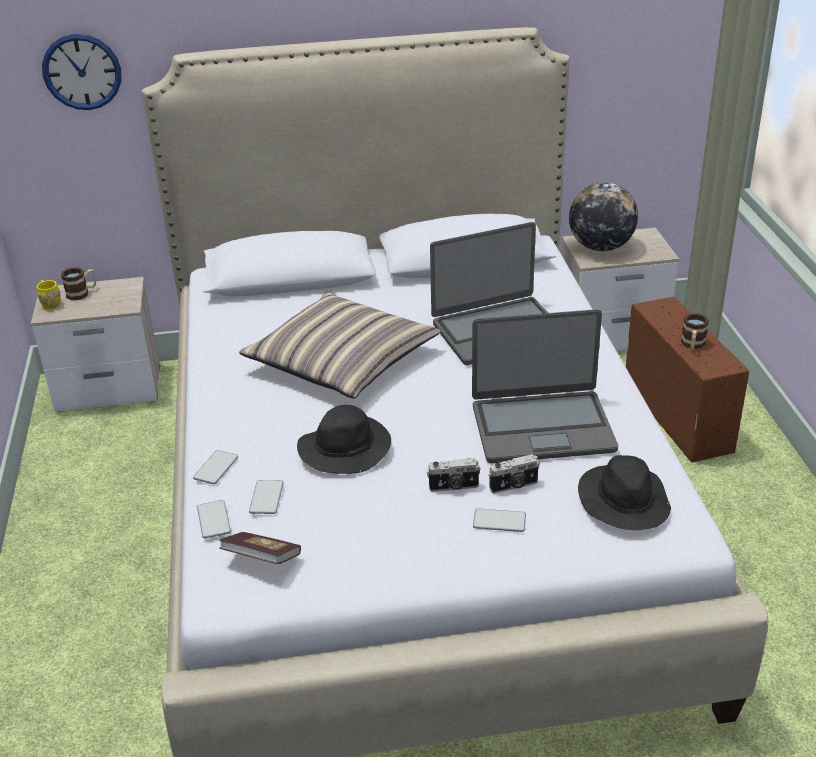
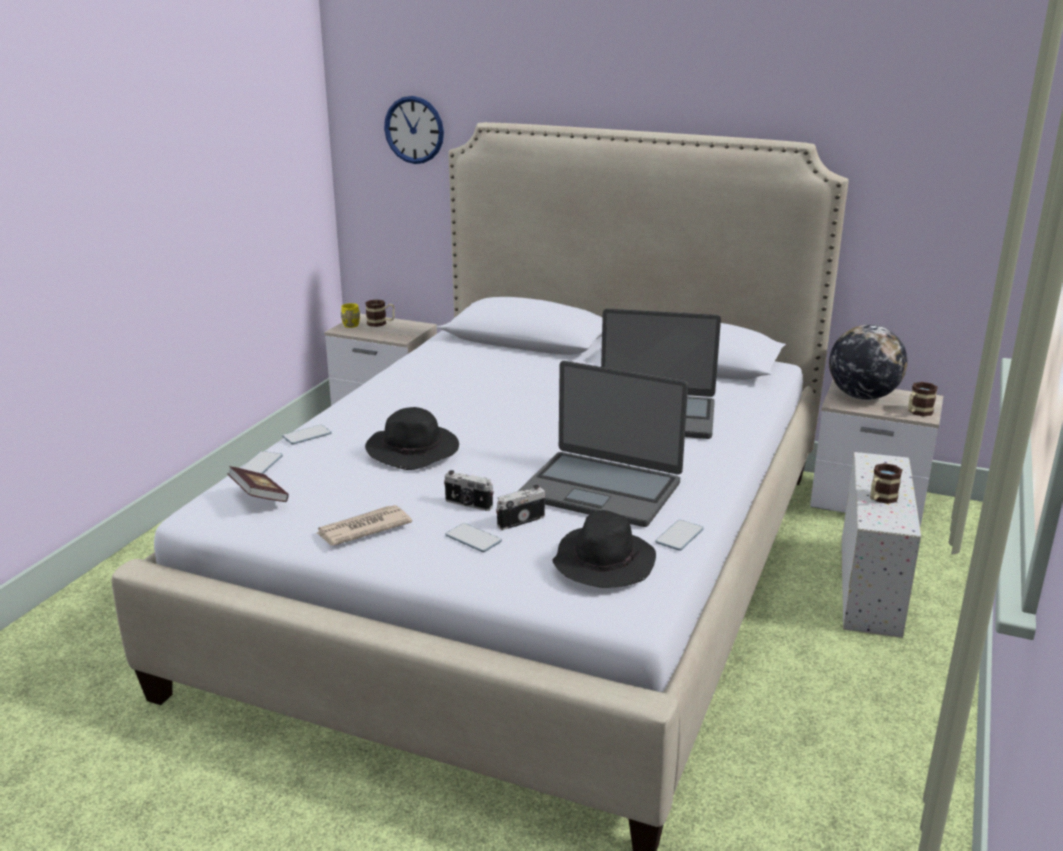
camera: 30 degrees right, 10 degrees down
(266, 498) = (313, 462): phone -> phone (679, 536)
(342, 361) = (492, 399): pillow -> none
(396, 552) = (362, 529): none -> newspaper
(514, 486) = (520, 520): camera -> camera turned 135 degrees clockwise
(654, 251) = (917, 412): none -> mug
(675, 414) = (869, 584): brown storage box -> white storage box

